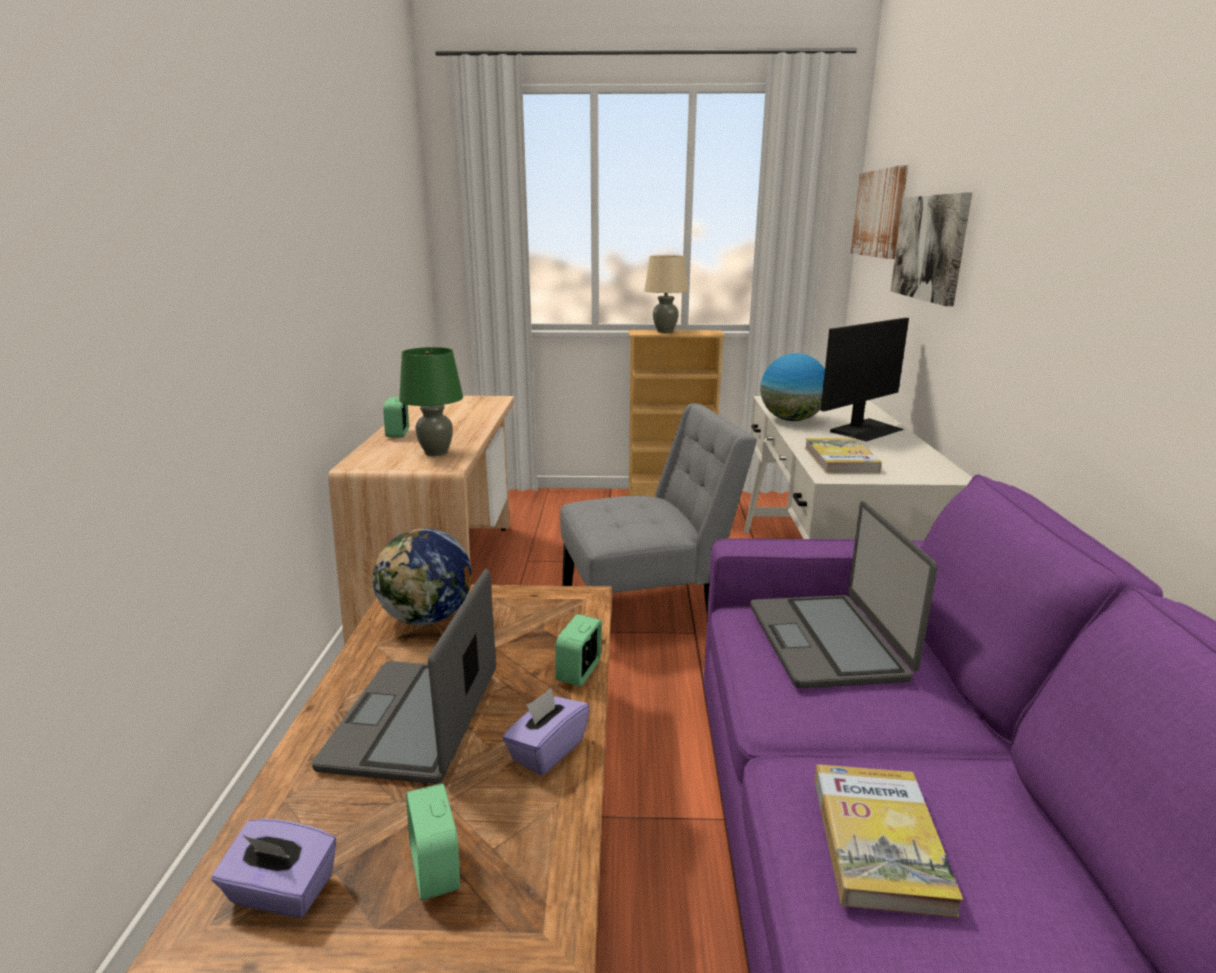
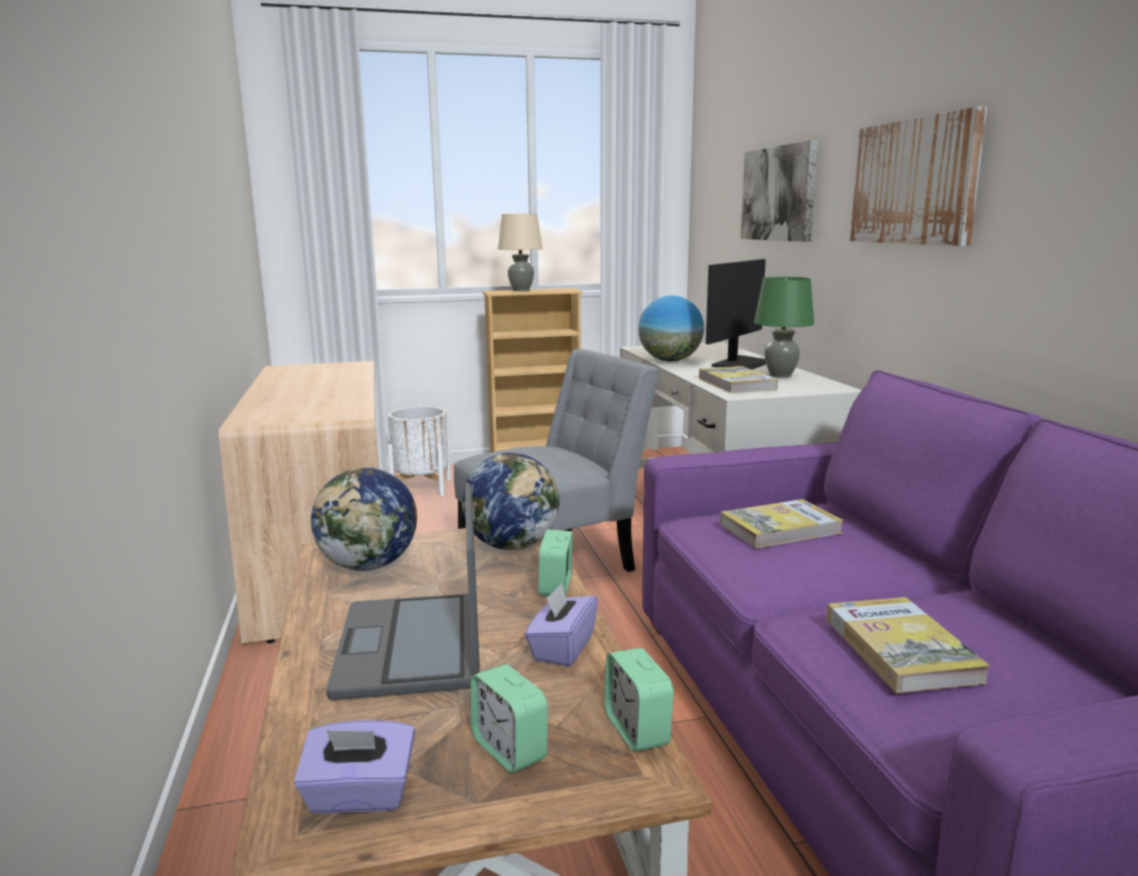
camera: 15 degrees left, 5 degrees down
(398, 433) = (271, 395): alarm clock -> alarm clock (637, 730)
(436, 453) = (330, 407): green table lamp -> green table lamp (780, 375)
(559, 511) = (422, 487): none -> white planter
(564, 613) = (512, 545): none -> globe
(828, 641) = (780, 528): laptop -> book
(880, 213) = (717, 171): picture -> picture (914, 182)

